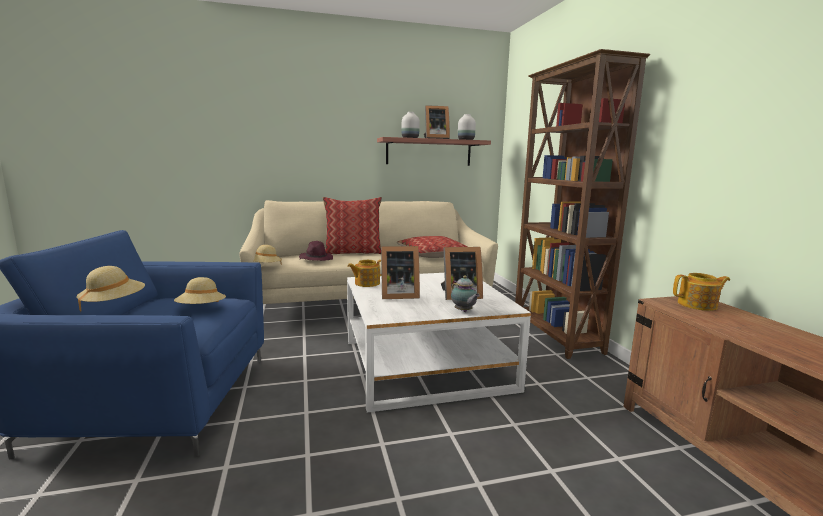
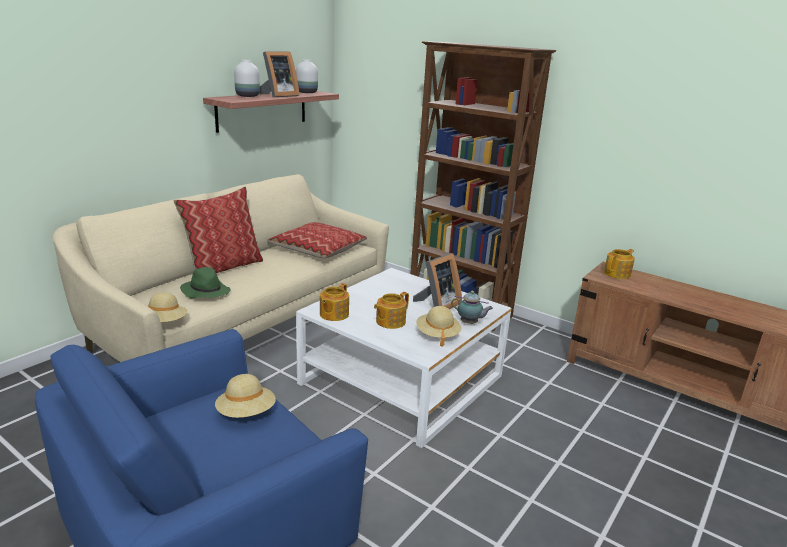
camera: 40 degrees left, 10 degrees up
(113, 304) = (245, 450): beige hat -> beige hat (437, 335)
(316, 259) = (205, 292): purple hat -> green hat
(397, 295) = (389, 322): picture frame -> teapot

